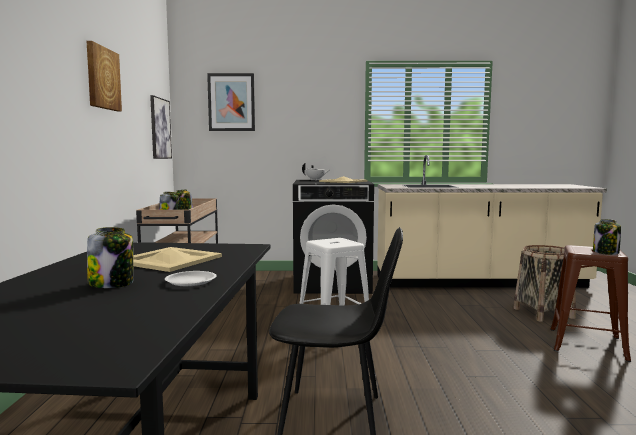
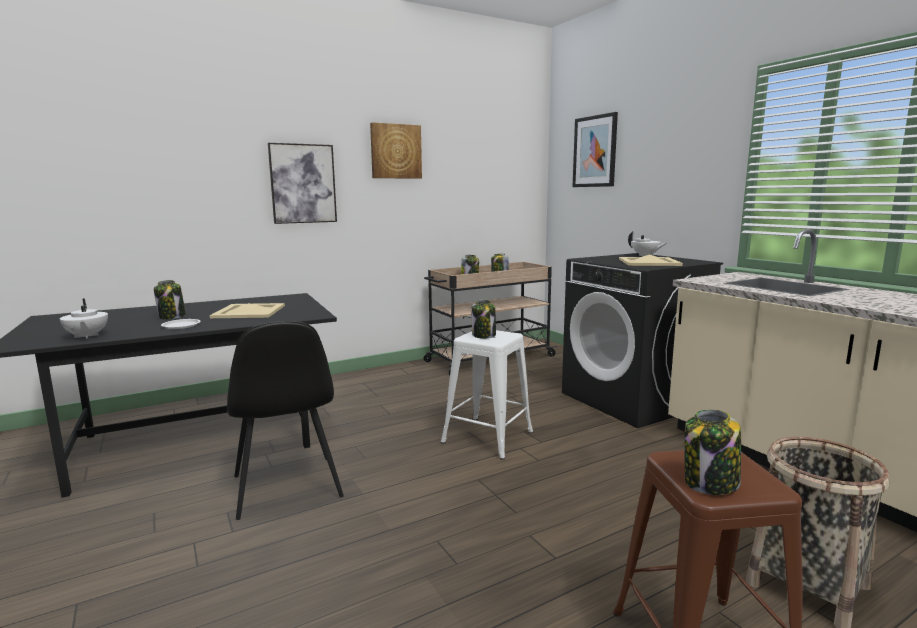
camera: 60 degrees right, 5 degrees up
(148, 320) = (86, 336): none -> white teapot
(160, 128) = (514, 187): picture -> picture (303, 183)
(331, 242) = (484, 335): none -> jar

